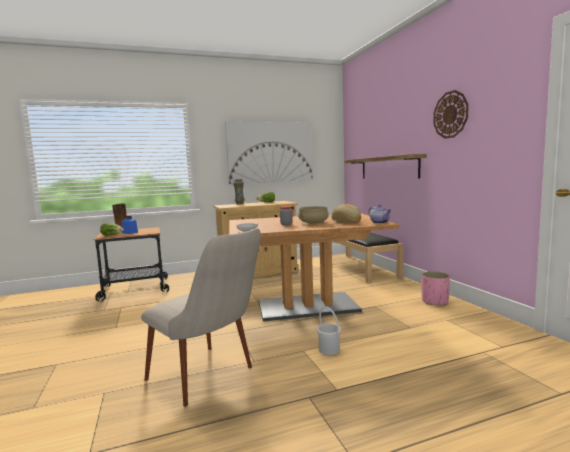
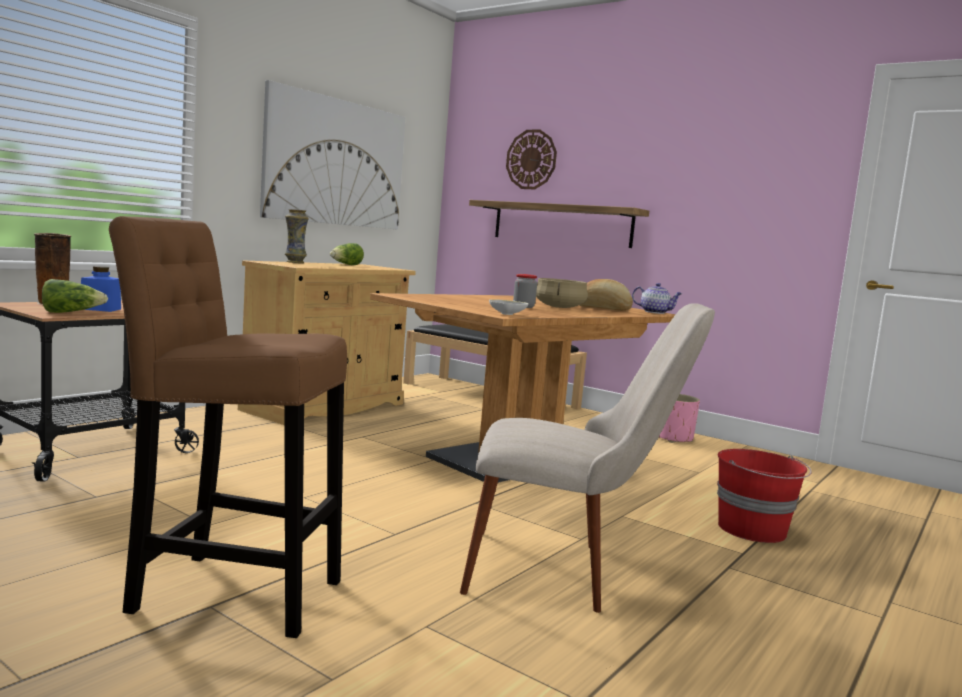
camera: 35 degrees left, 0 degrees up
(70, 359) = (228, 592): none -> brown stool
(329, 349) = (652, 509): white bucket -> none
(375, 375) = (753, 530): none -> red bucket
(450, 114) = (702, 158): wall clock -> wall clock (531, 159)

